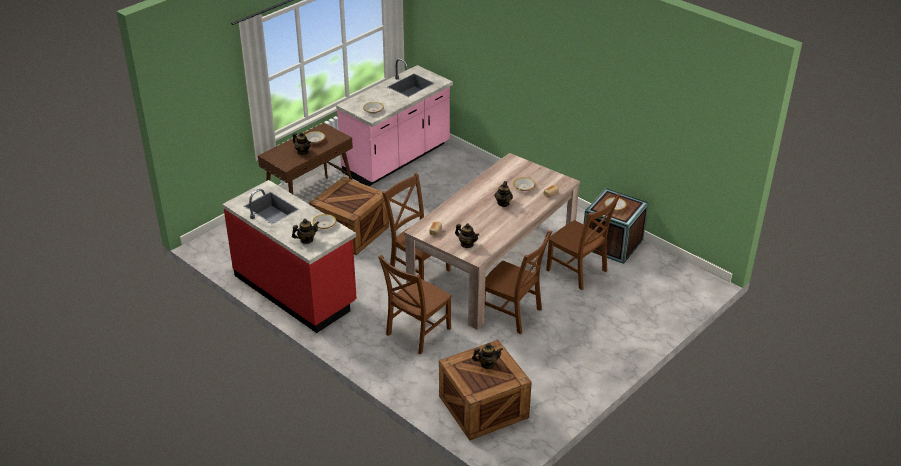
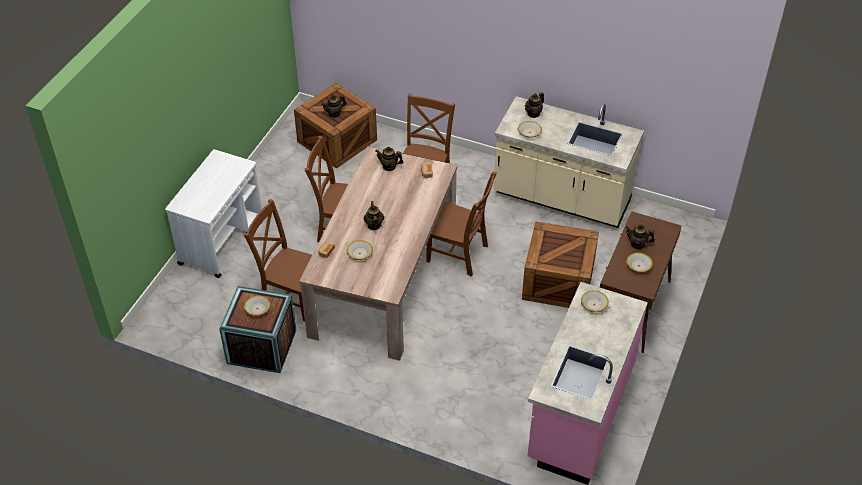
camera: 160 degrees right, 10 degrees up
(295, 290) = (561, 199): red counter -> beige counter
(633, 332) = (222, 240): none -> white cart

